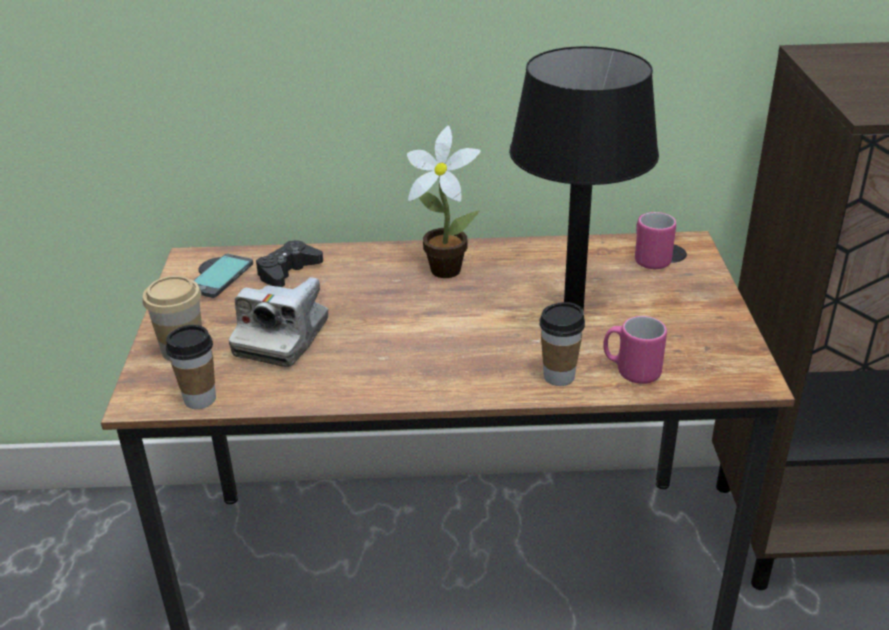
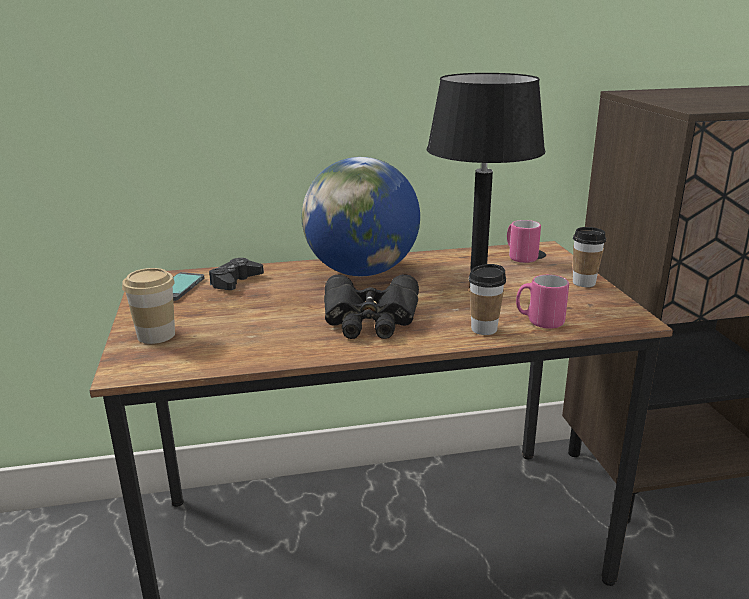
camera: 10 degrees left, 10 degrees down
(200, 399) = (180, 366): cup -> cup (584, 283)
(282, 338) = (243, 322): camera -> none
(429, 348) = (370, 319): none -> black binoculars
(442, 268) = (362, 272): potted plant -> globe

